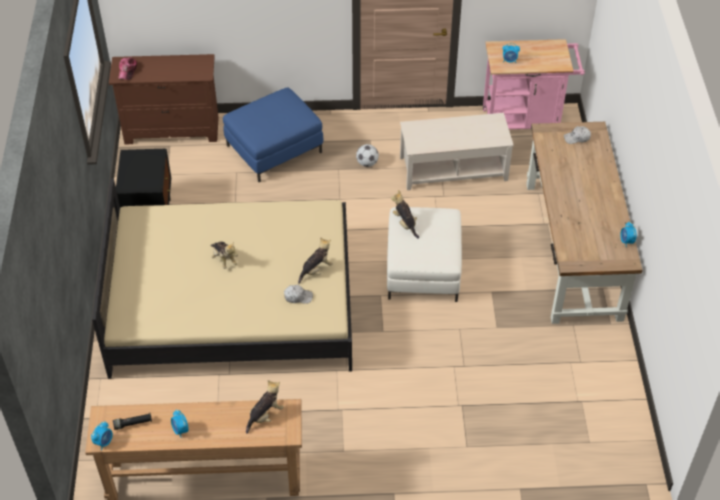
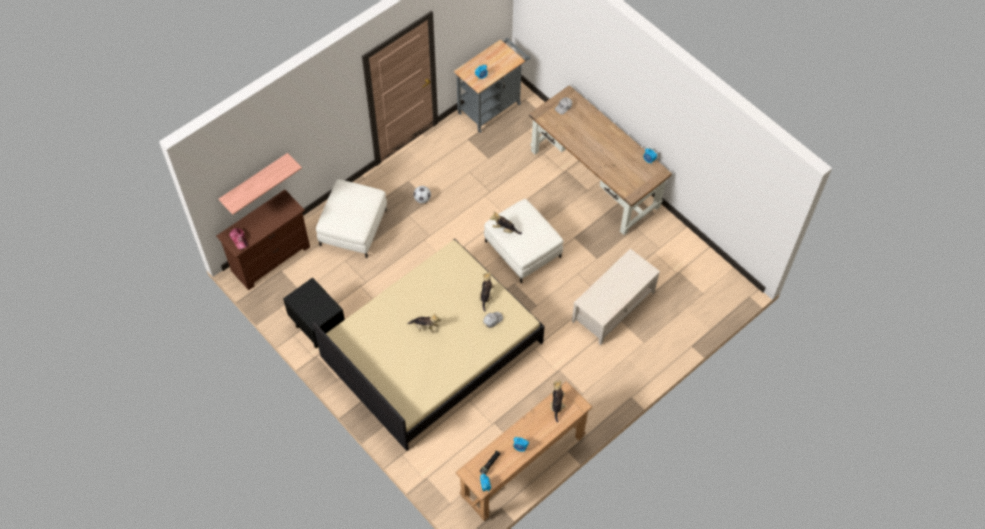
camera: 40 degrees left, 10 degrees up
(176, 17) = (254, 181): none -> shelf
(274, 149) = (353, 227): blue ottoman -> white ottoman
(453, 168) = (478, 168): beige coffee table -> beige coffee table (613, 306)
(525, 122) = (492, 106): pink cart -> grey cart

